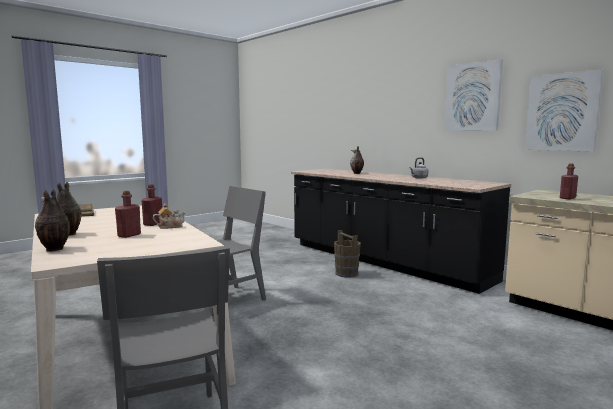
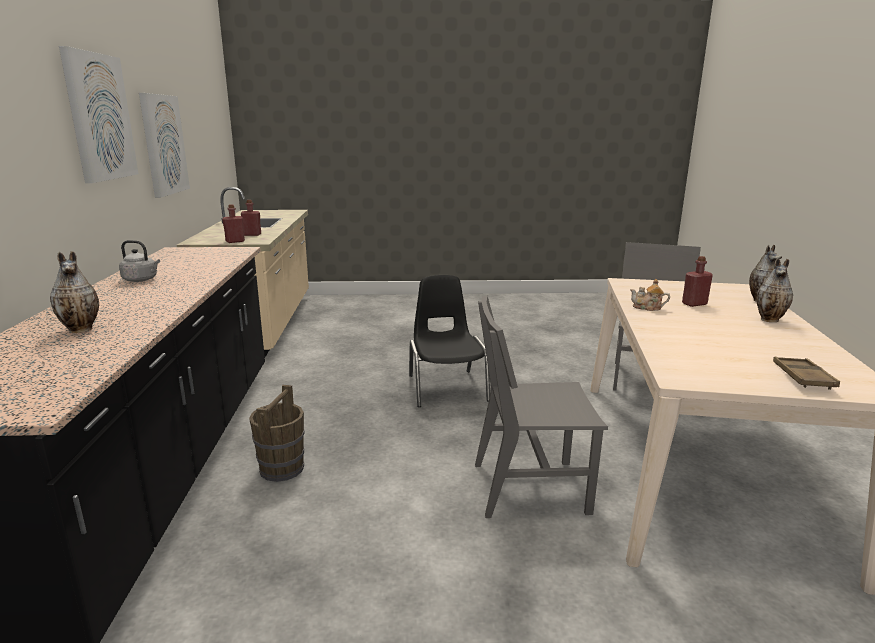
camera: 140 degrees left, 10 degrees up
(153, 224) = (668, 317): red bottle -> red bottle (235, 241)
(358, 333) = (446, 387): none -> black chair

